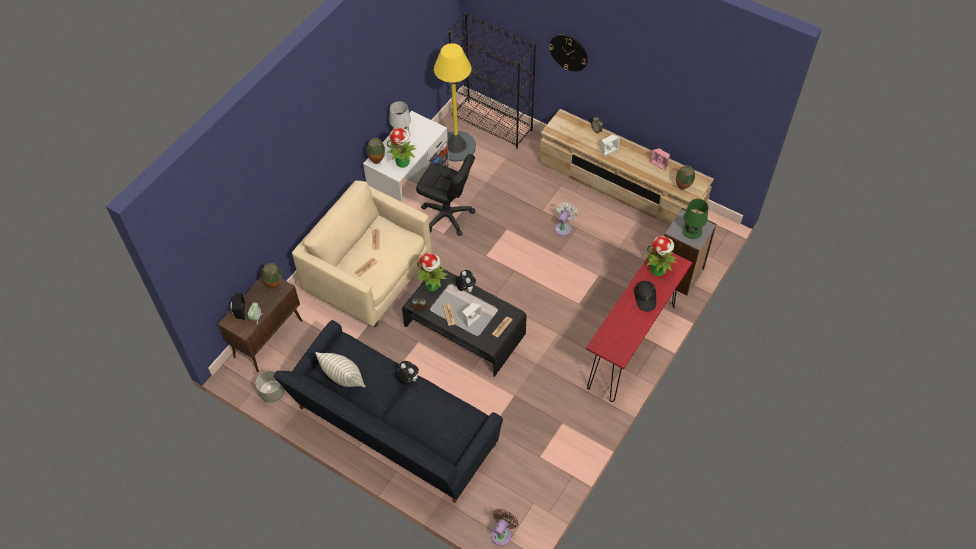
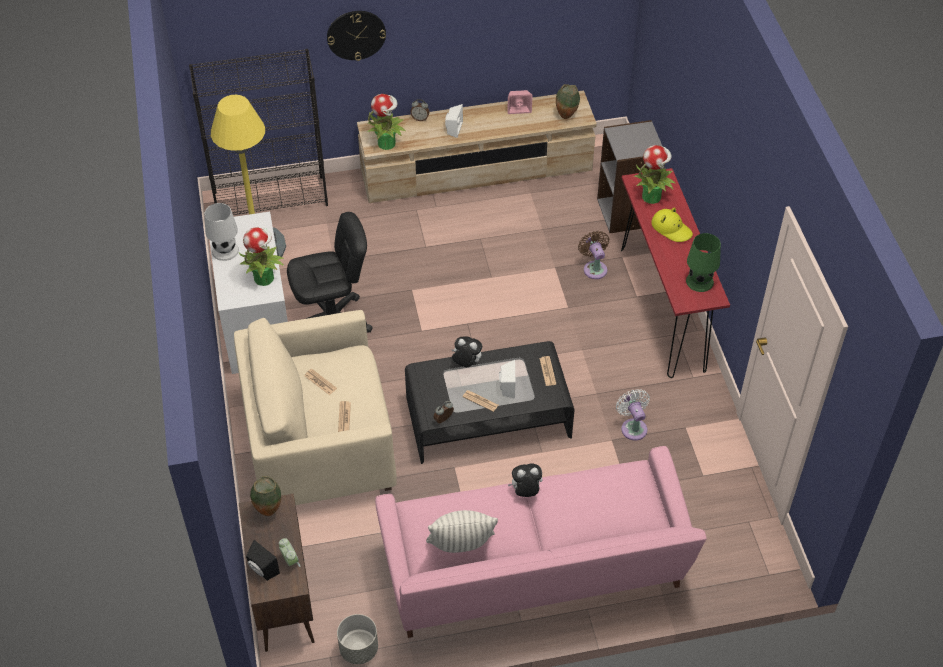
camera: 45 degrees left, 5 degrees down
(377, 161) = (232, 297): vase -> none
(393, 430) = (535, 573): black sofa -> pink sofa
(432, 285) = (428, 386): potted plant -> potted plant (387, 143)
(502, 533) = (755, 574): brown fan -> brown fan (594, 268)
(563, 227) = (467, 247): white fan -> white fan (633, 427)
(645, 297) = (671, 228): black hat -> yellow hat
(692, 230) = (638, 140): green table lamp -> green table lamp (699, 281)

